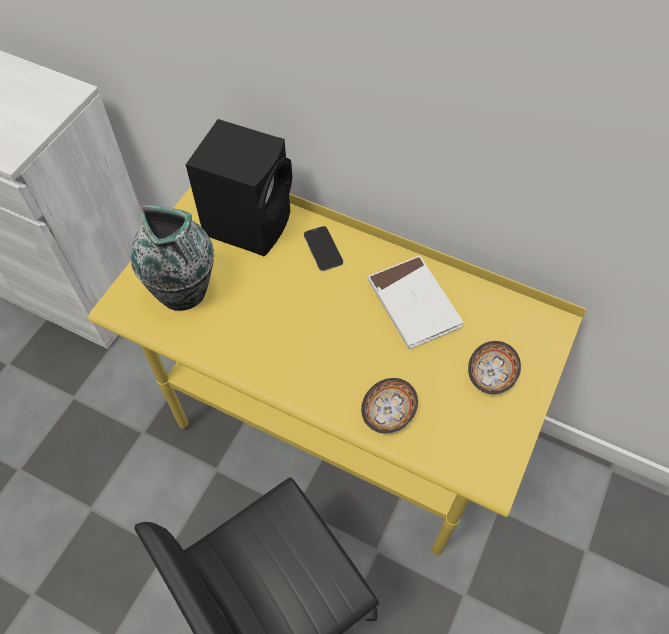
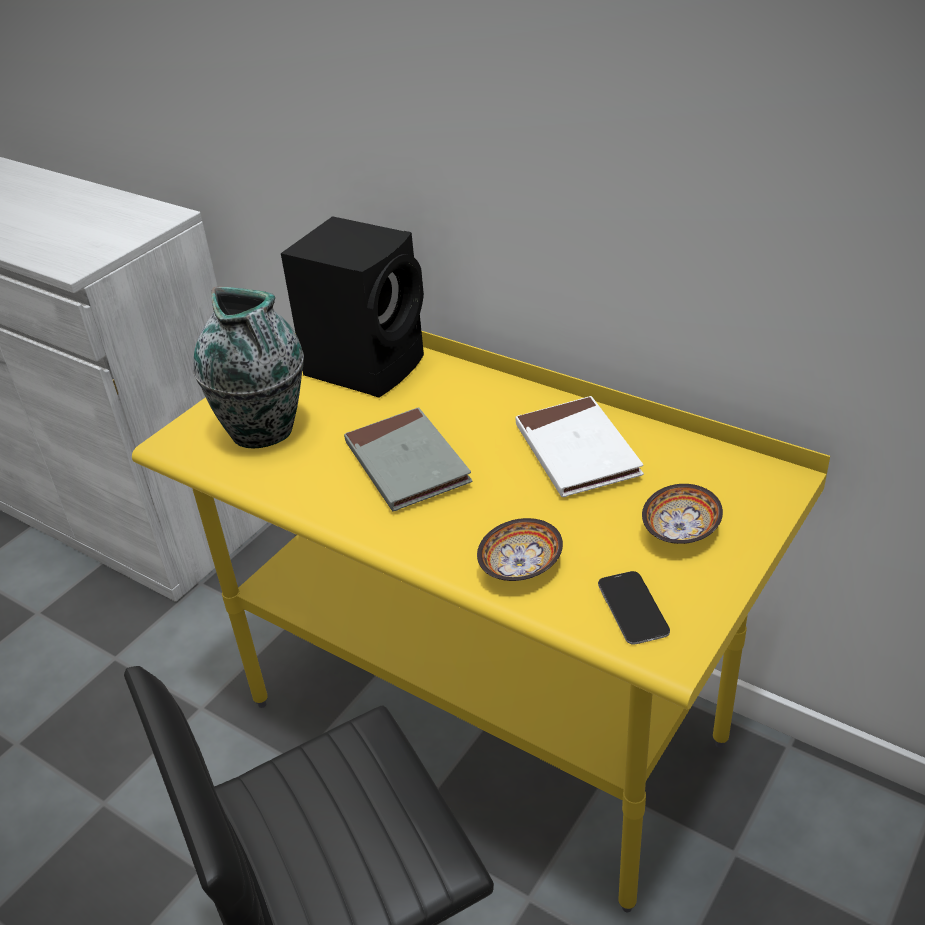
camera: 10 degrees right, 20 degrees down
(295, 321) = (407, 464): none -> grey book
(323, 249) = (460, 392): phone -> phone (633, 609)

